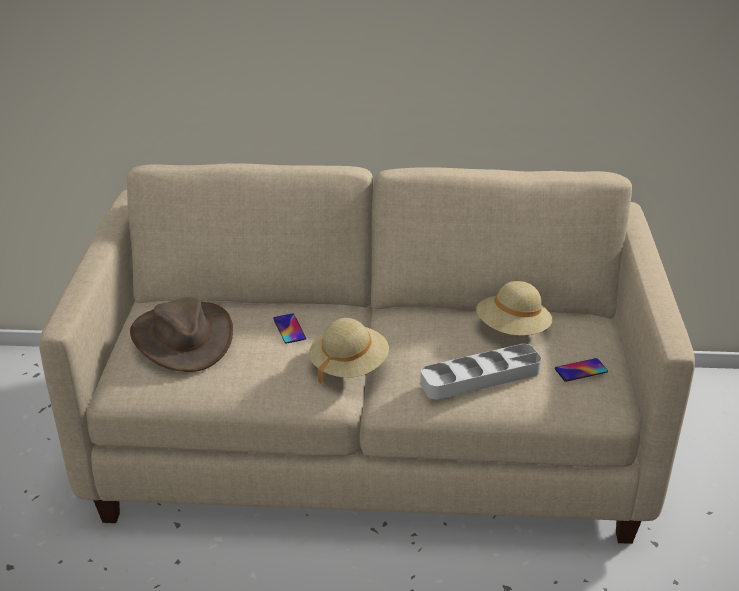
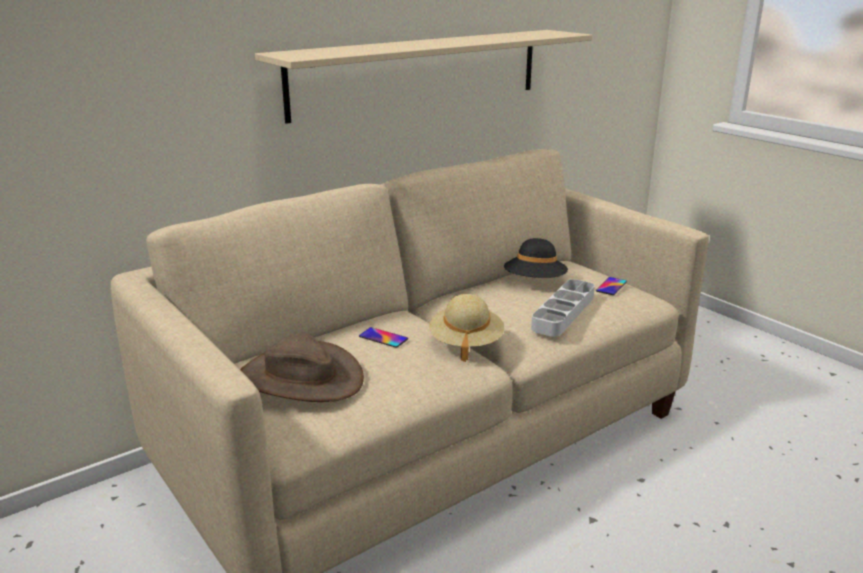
camera: 40 degrees left, 10 degrees down
(477, 54) = (420, 72): none -> beige shelf
(512, 330) = (535, 282): beige hat -> black hat

